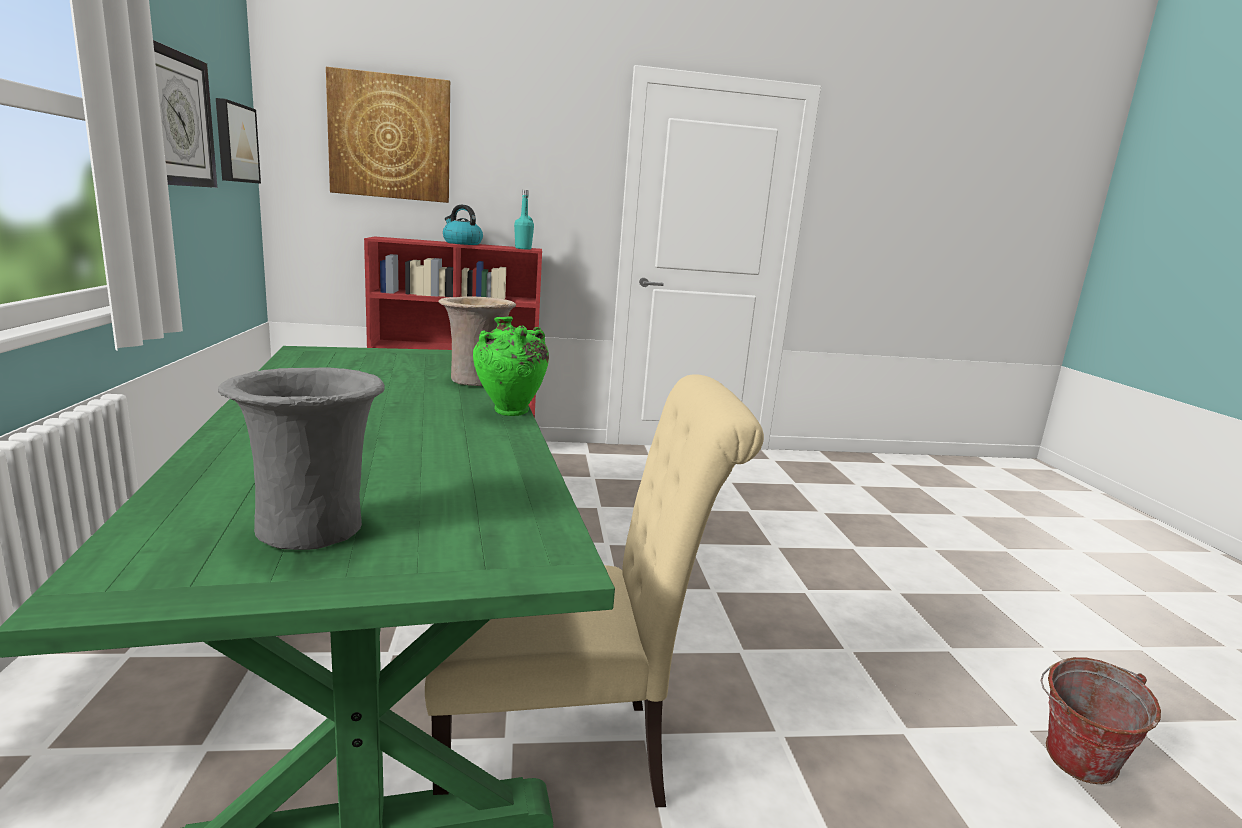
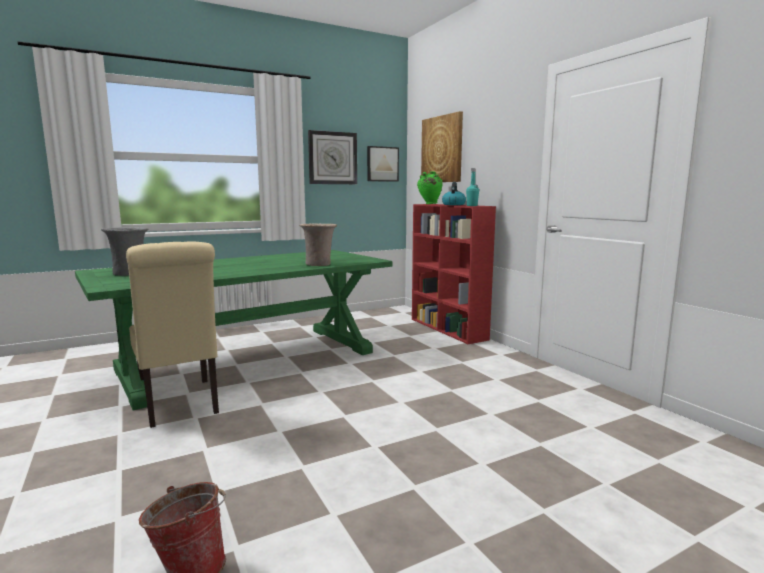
camera: 70 degrees right, 5 degrees down
(509, 413) = (270, 271): green vase -> green vase (429, 204)

